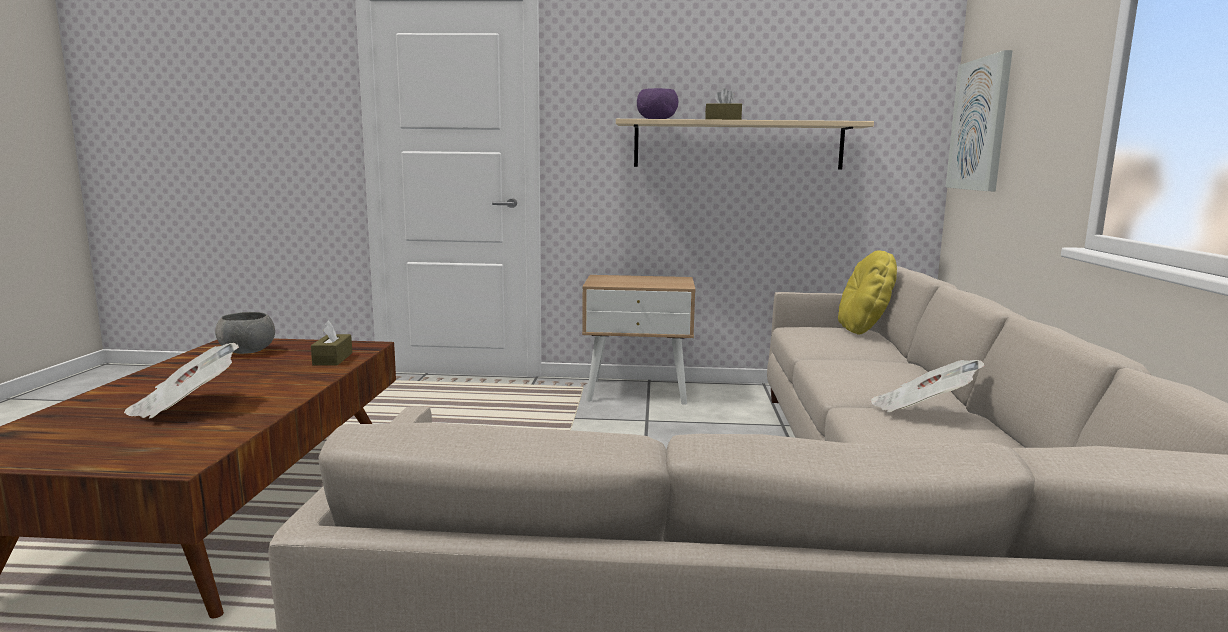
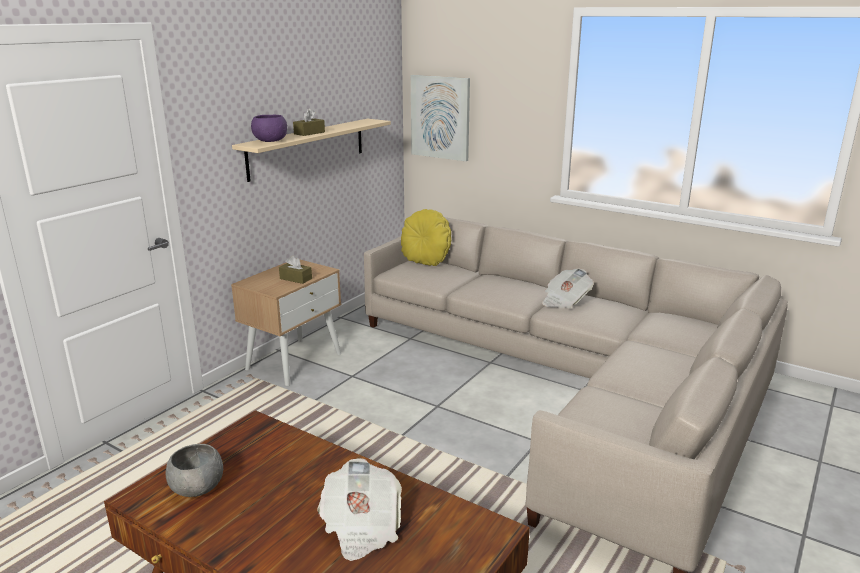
camera: 60 degrees left, 10 degrees up
(332, 359) = (283, 445): brown tissue box -> brown tissue box (296, 279)

